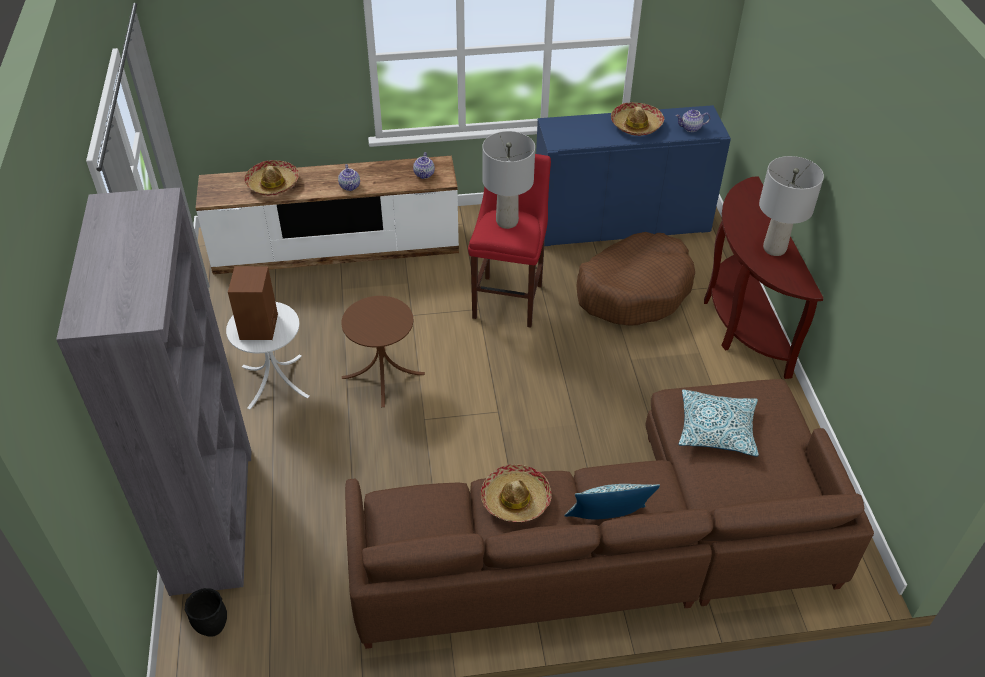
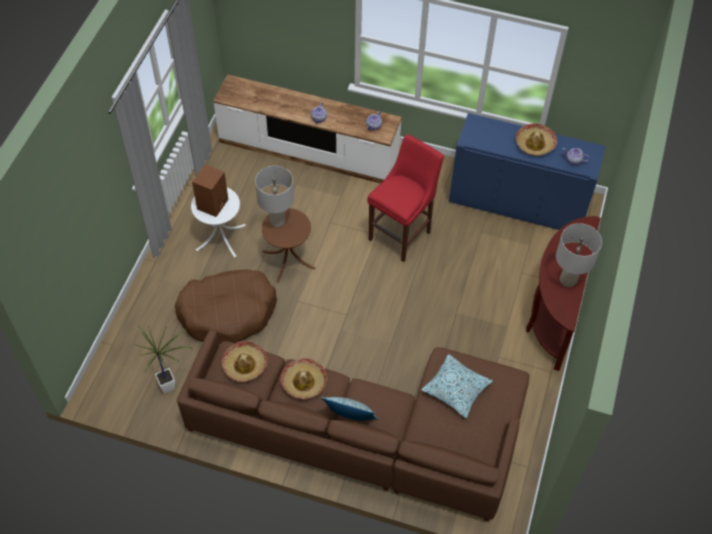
camera: 25 degrees right, 10 degrees up
(212, 518) = (143, 314): grey bookcase -> none
(213, 626) = (114, 380): black planter -> none
(273, 184) = (270, 98): hat -> hat (245, 364)
(307, 600) = (171, 387): none -> potted plant
(507, 222) = (400, 189): grey table lamp -> grey table lamp (277, 221)
(634, 290) = (492, 261): brown dog bed -> brown dog bed (228, 312)

